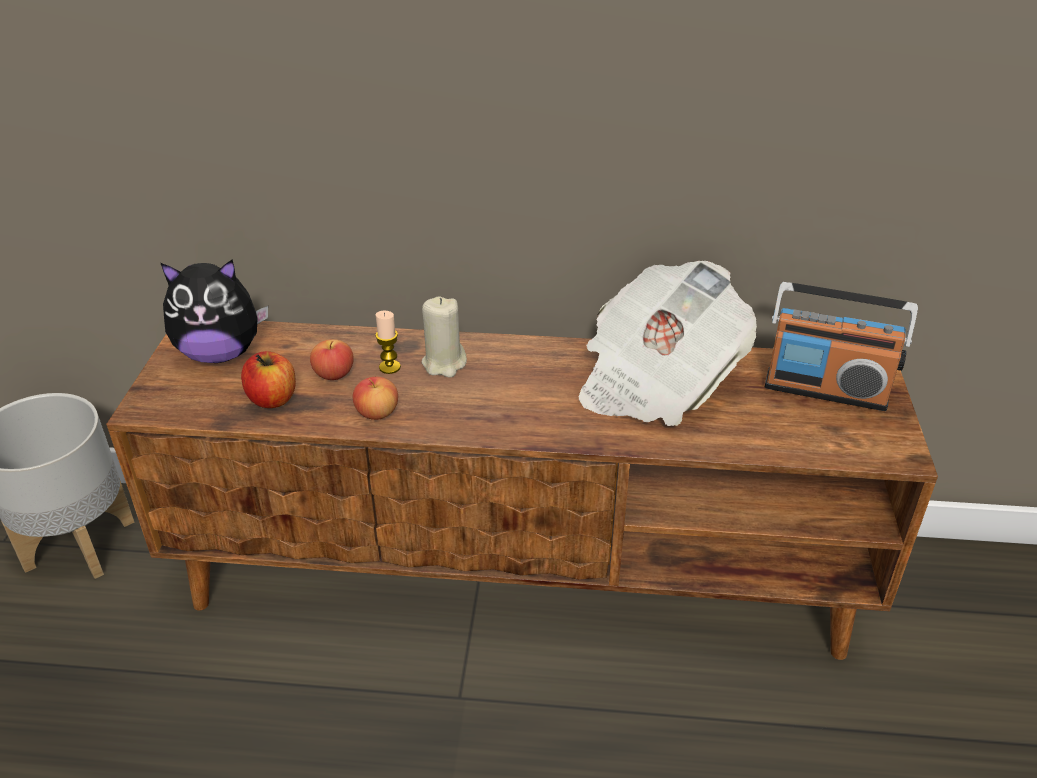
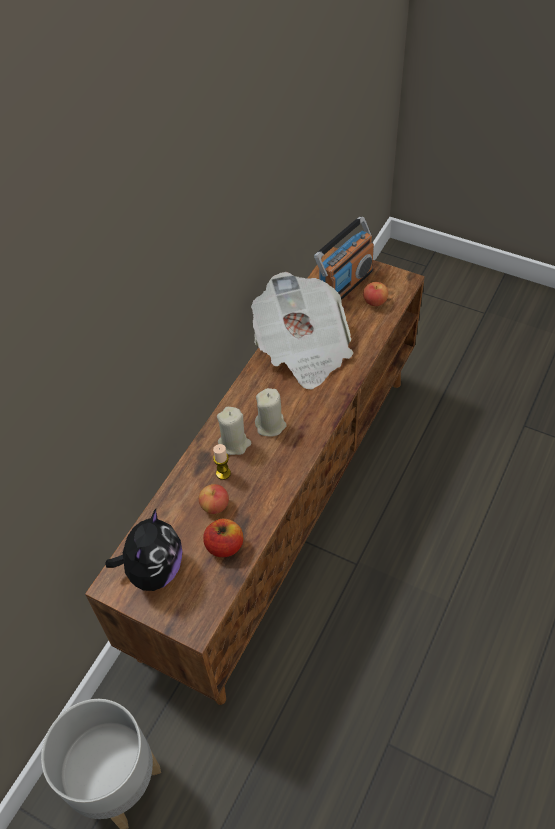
camera: 65 degrees left, 15 degrees up
(377, 413) = (268, 491): apple -> apple (375, 301)
(493, 386) = (270, 425): none -> beige candle

